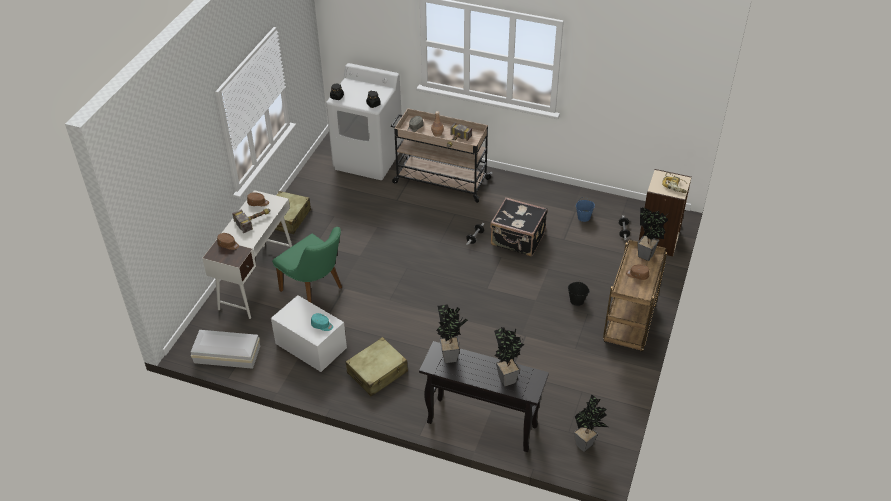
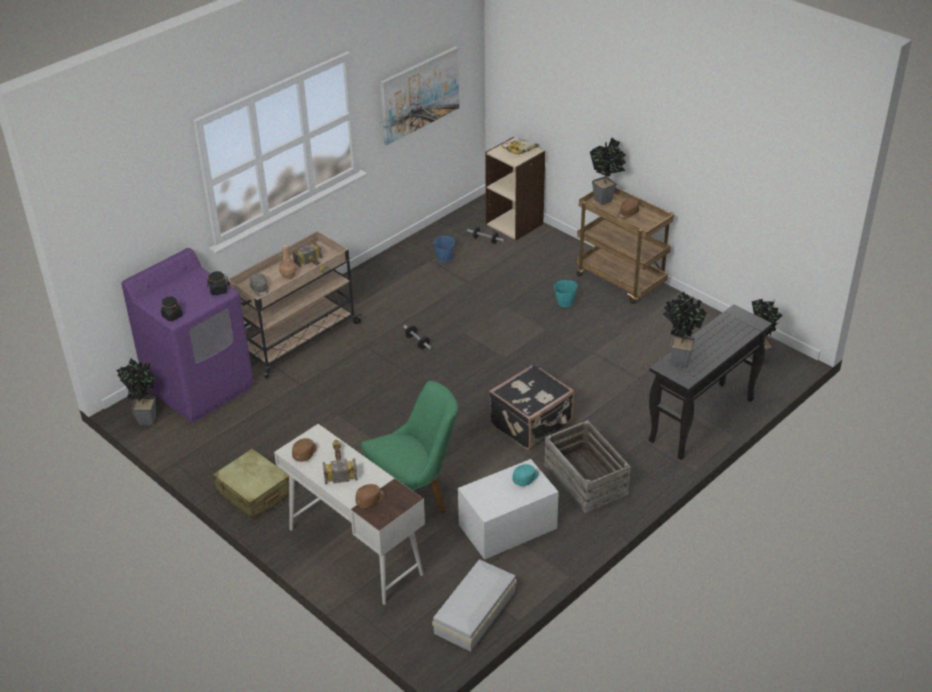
camera: 65 degrees left, 5 degrees down
(368, 159) = (200, 387): white washing machine -> purple washing machine
(377, 372) = (585, 479): beige suitcase -> crate
(507, 377) = (727, 331): potted plant -> potted plant (144, 419)
(517, 239) = (444, 313): black suitcase -> black suitcase (532, 424)
(577, 300) = (565, 302): black bucket -> turquoise bucket
(629, 92) = (419, 94): none -> picture

